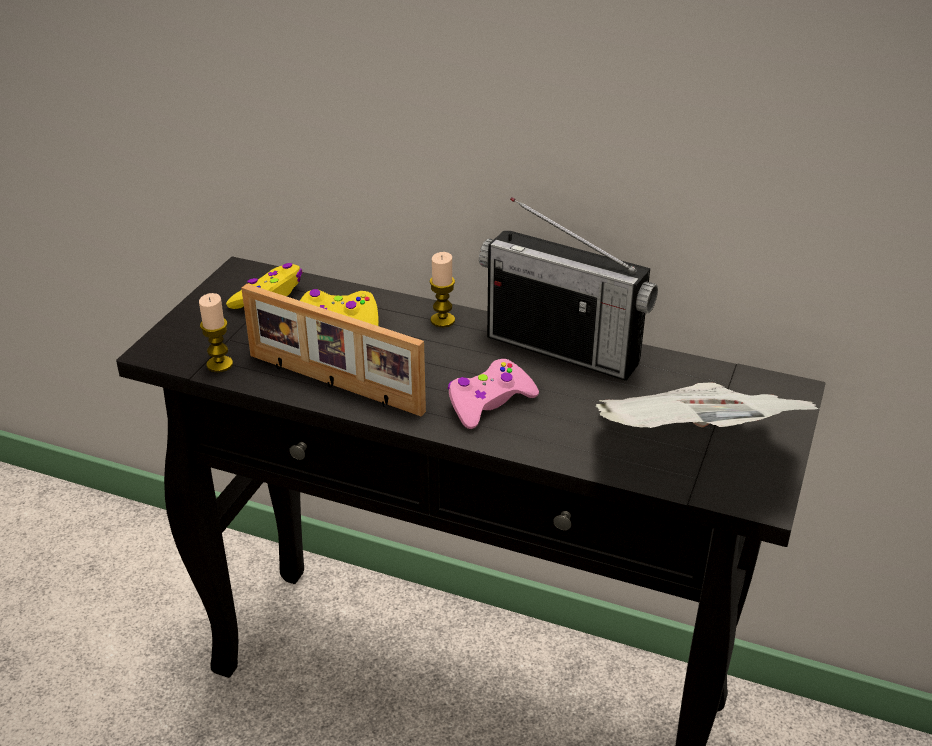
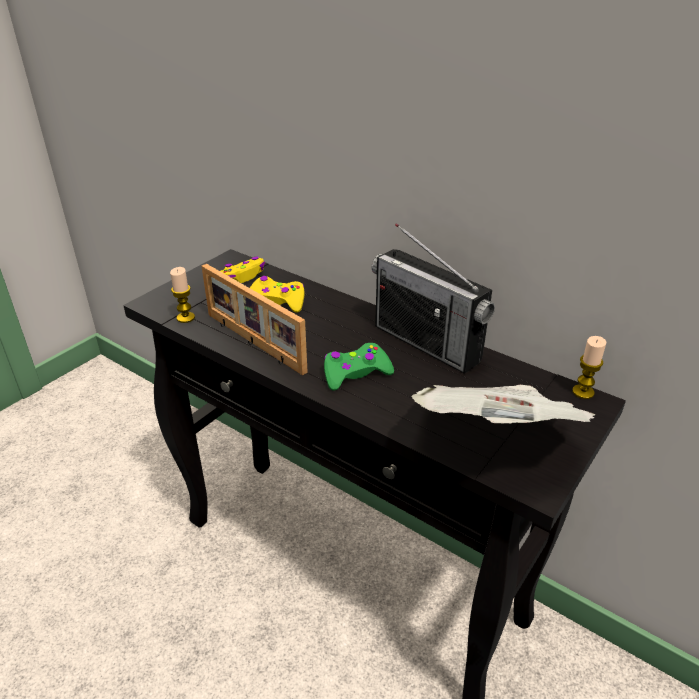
camera: 15 degrees right, 0 degrees up
(442, 320) = (349, 310): candle -> candle (583, 392)
(489, 402) = (355, 373): pink game controller -> green game controller

